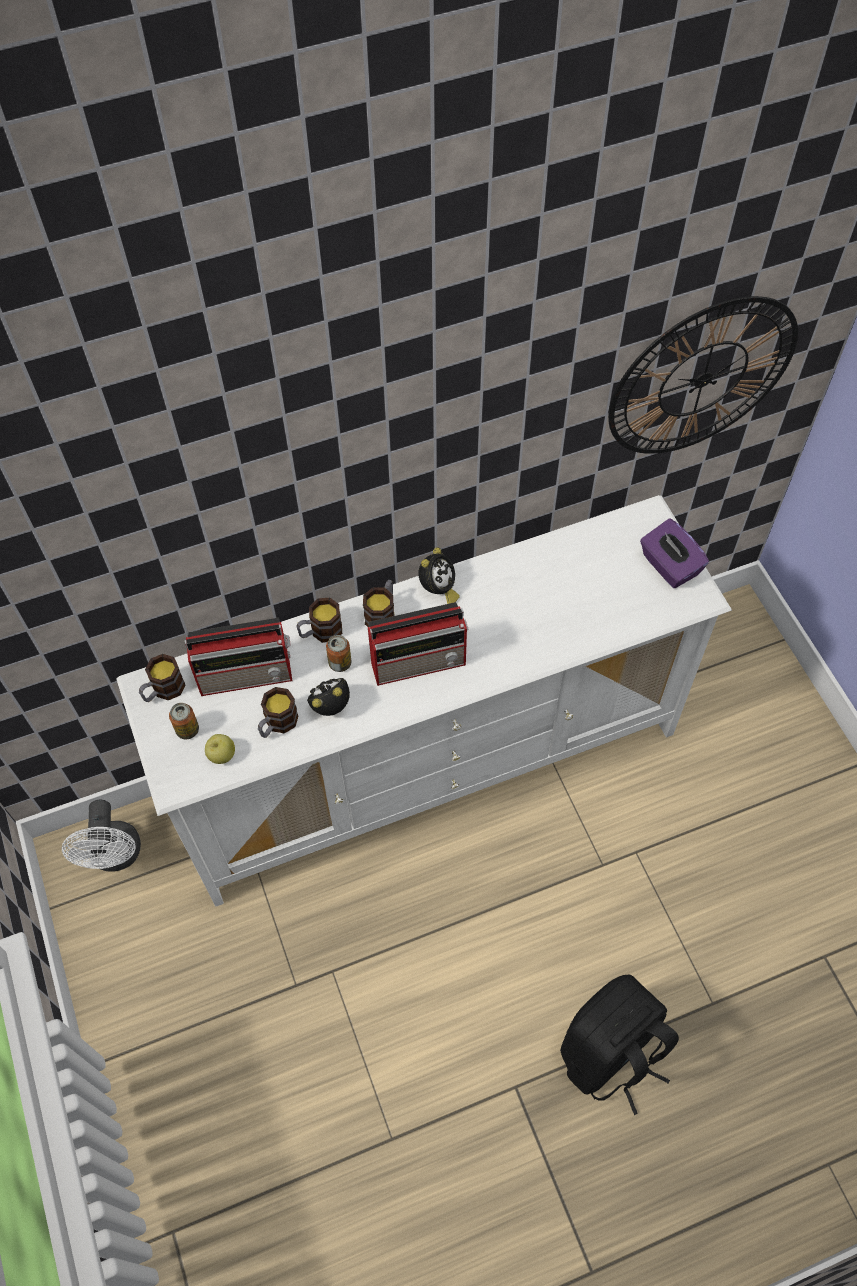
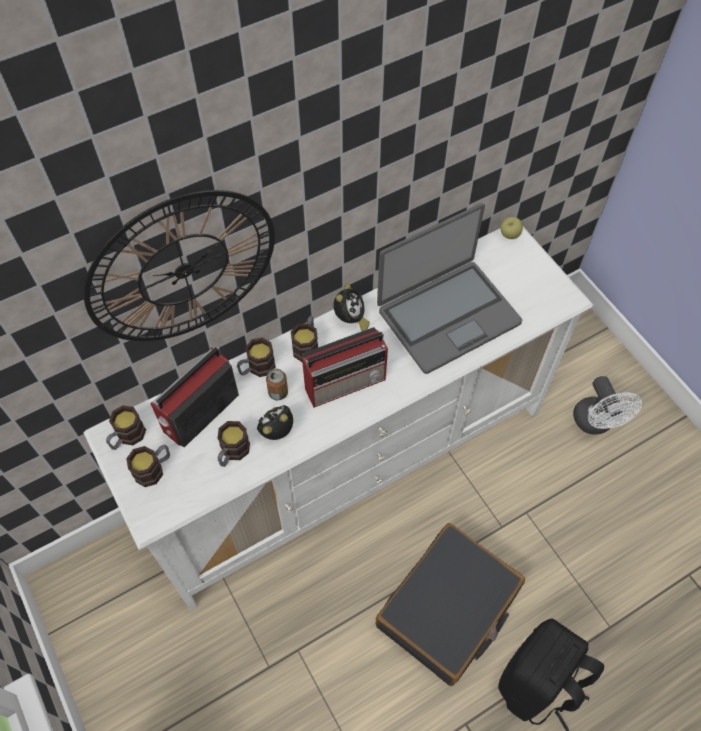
camera: 10 degrees left, 0 degrees up
(116, 857) = (99, 580): white fan -> white fan (596, 423)
(187, 730) = (154, 469): can -> mug
(222, 755) = (188, 487): apple -> apple (509, 235)
(247, 675) = (199, 413): radio -> radio turned 150 degrees clockwise
(519, 951) = (448, 609): none -> black suitcase
(553, 599) = (447, 315): none -> laptop
(669, 566) = (536, 276): purple tissue box -> none
(702, 379) = (552, 114): wall clock -> wall clock (183, 270)

